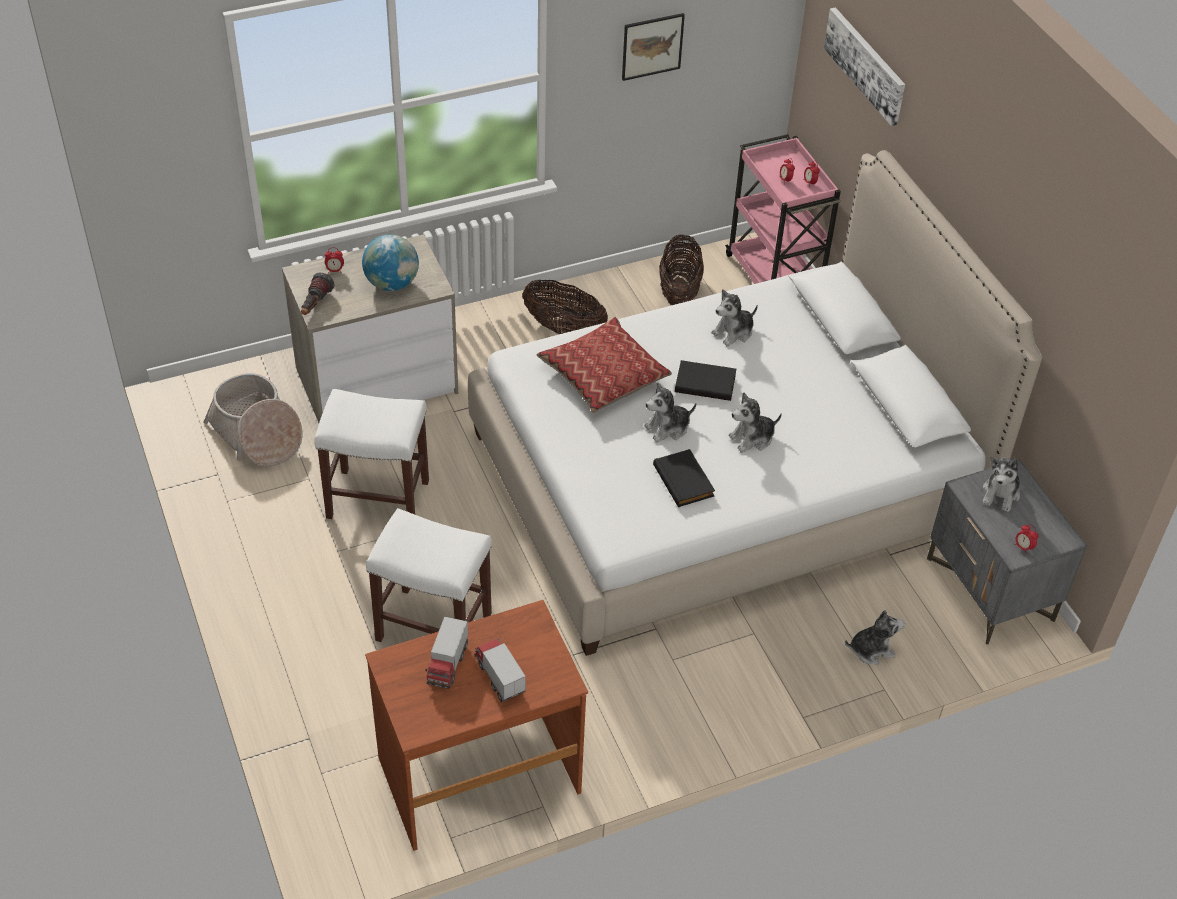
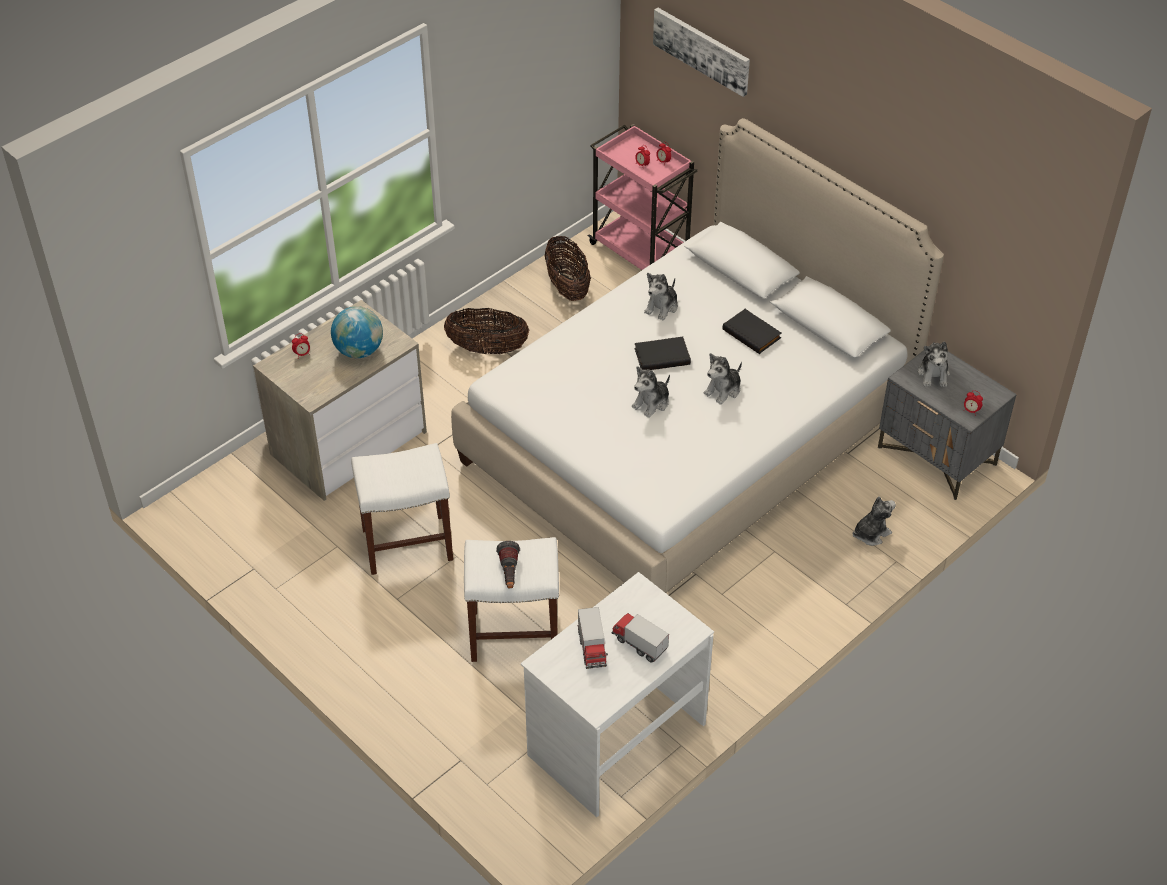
camera: 20 degrees left, 0 degrees up
(257, 434) = (268, 523): basket -> none
(315, 305) = (303, 389): flashlight -> flashlight (509, 573)
(479, 773) = (615, 738): brown desk -> white desk
(603, 374) = (575, 374): pillow -> none
(652, 46) = (512, 80): picture -> none
(685, 481) = (688, 441): black book -> black book (752, 333)

